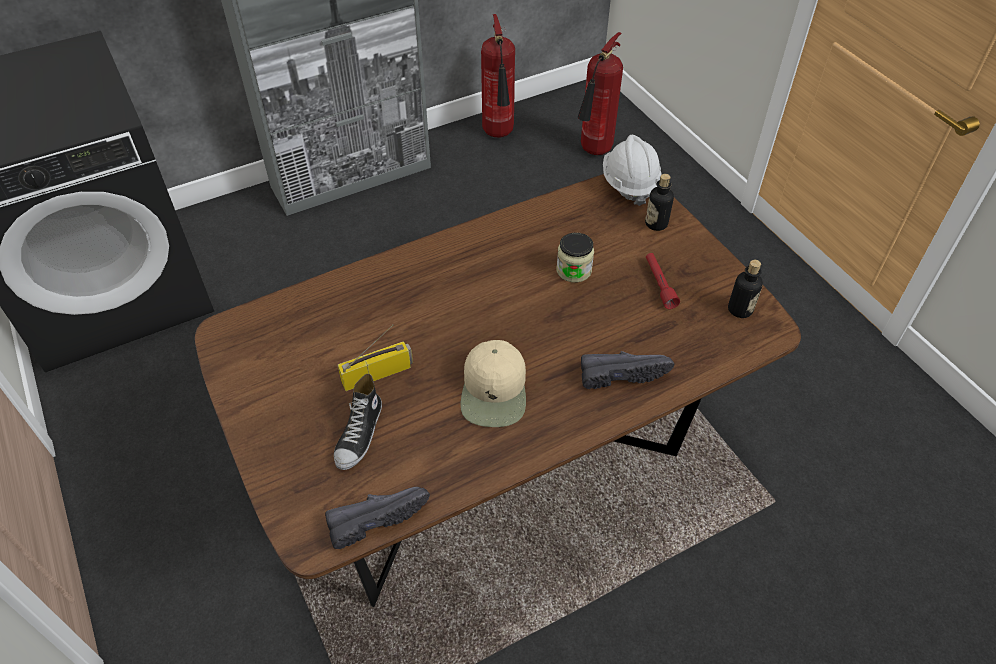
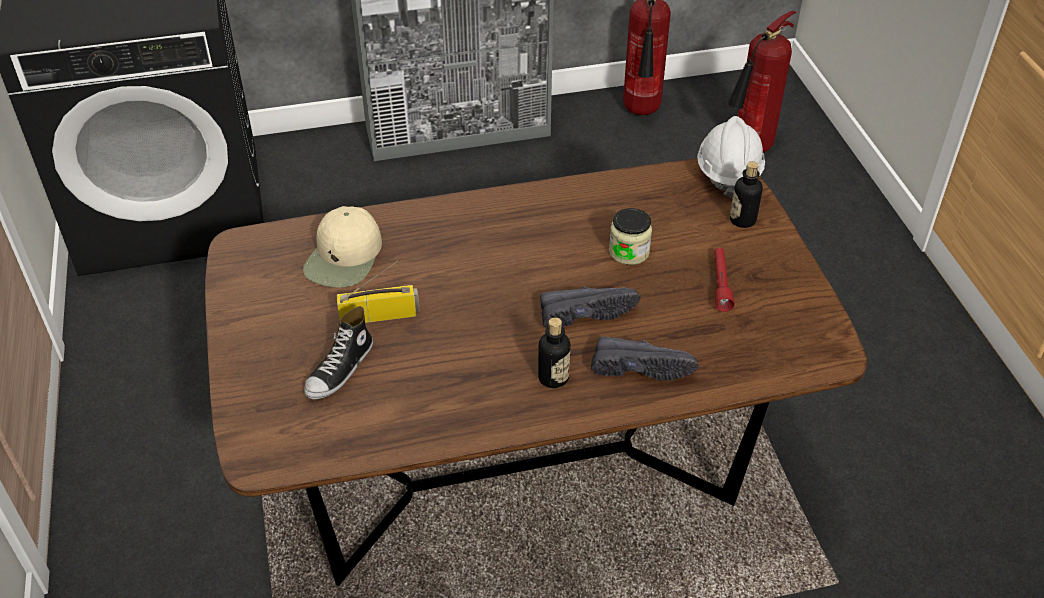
camera: 15 degrees right, 5 degrees down
(376, 517) = (328, 451): black shoe -> black shoe (585, 312)
(494, 391) = (495, 356): beige cap -> beige cap (344, 257)
(740, 309) = (804, 327): bottle -> bottle (553, 377)

